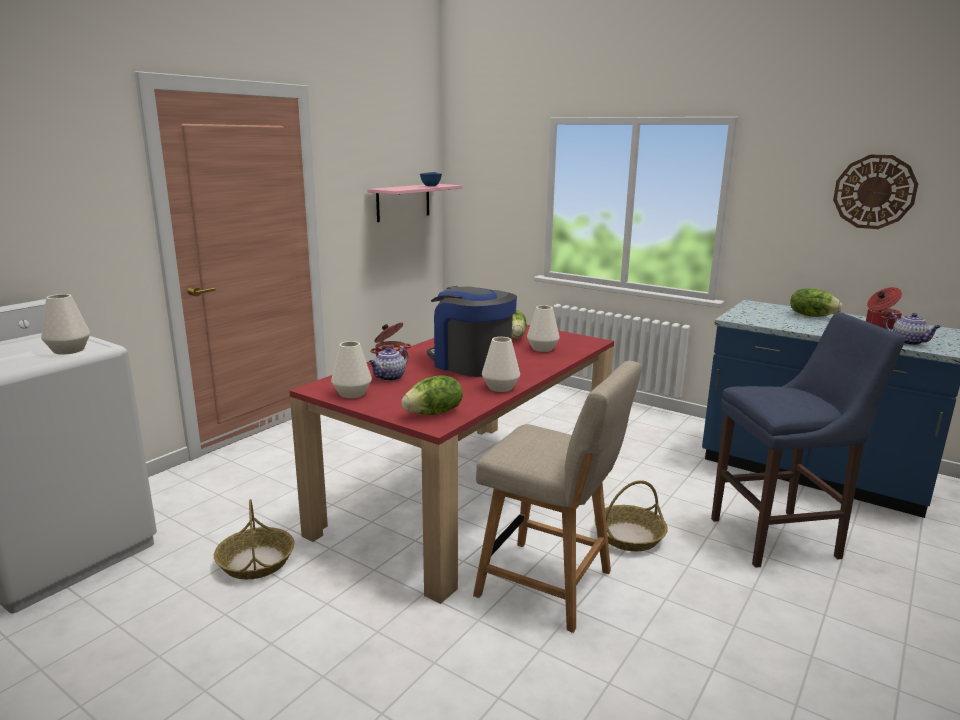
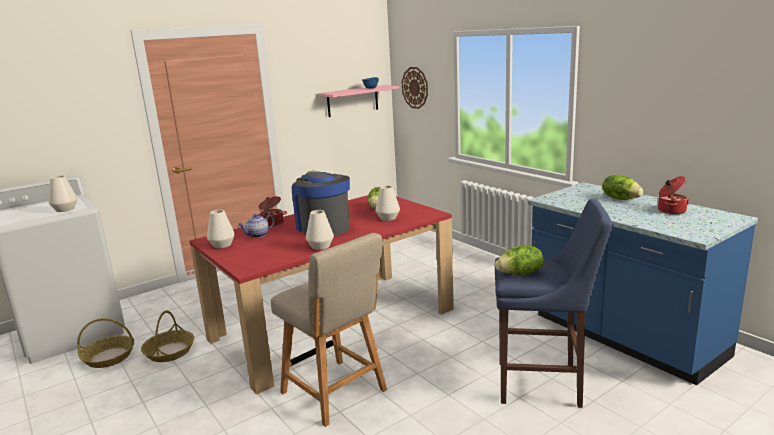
camera: 20 degrees right, 0 degrees up
(434, 413) = (255, 262): lettuce -> lettuce (520, 274)
(629, 536) = (422, 367): basket -> basket (108, 357)
(874, 192) = (684, 89): wall clock -> wall clock (415, 87)
(909, 342) = (672, 227): teapot -> none

